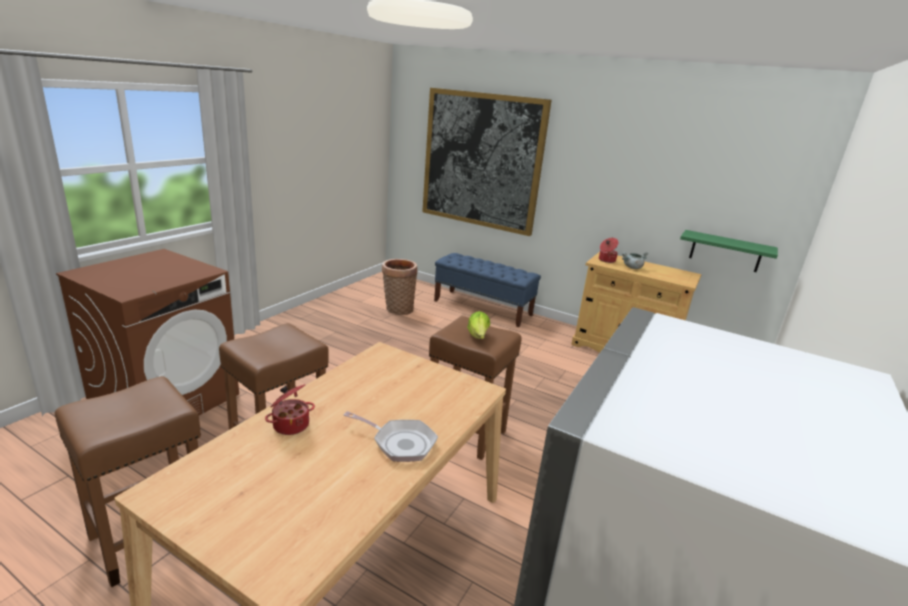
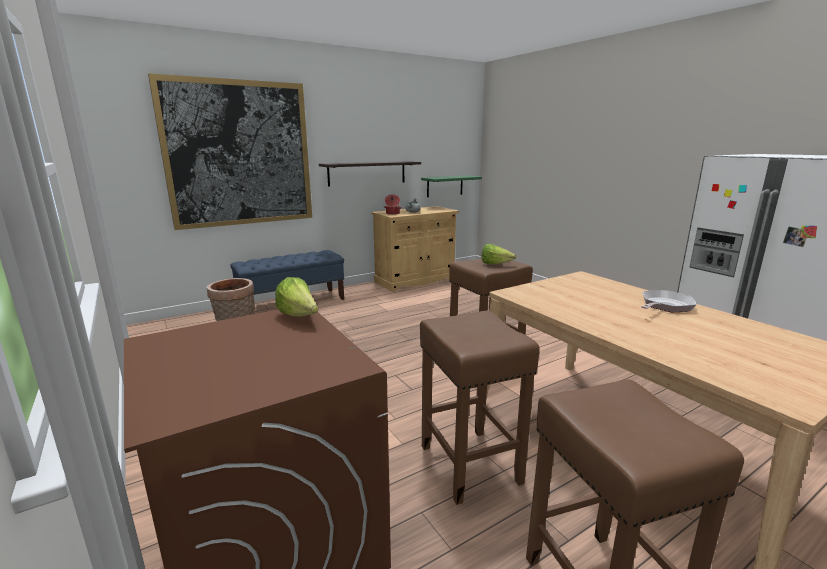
camera: 60 degrees left, 5 degrees down
(201, 272) = (299, 316): none -> lettuce
(290, 424) = (647, 337): cooking pot -> none
(607, 206) = (367, 173): none -> shelf

